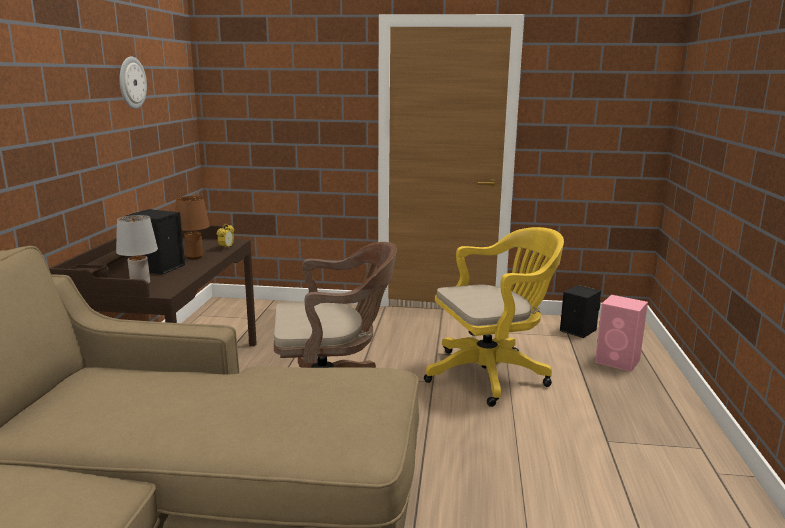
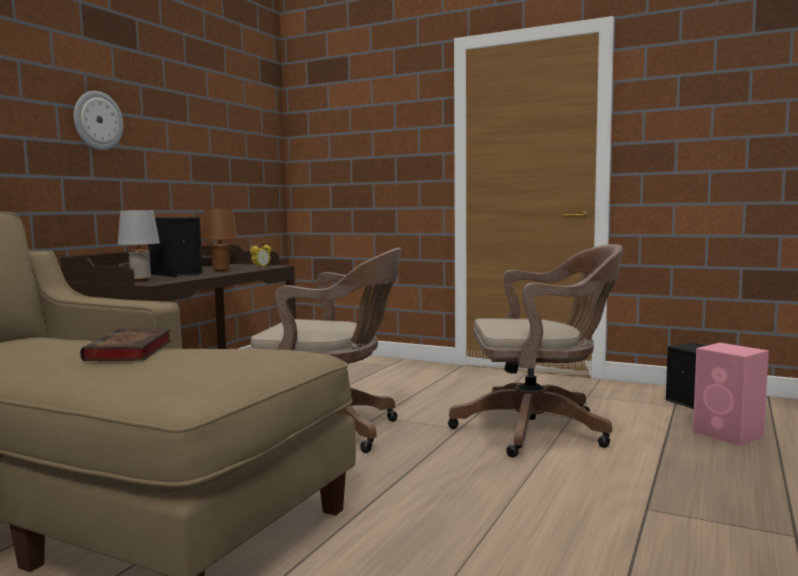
camera: 20 degrees right, 10 degrees down
(131, 83) = (197, 110): wall clock -> wall clock (97, 120)
(246, 395) = (130, 351): none -> book
(491, 374) = (539, 429): yellow office chair -> brown office chair

